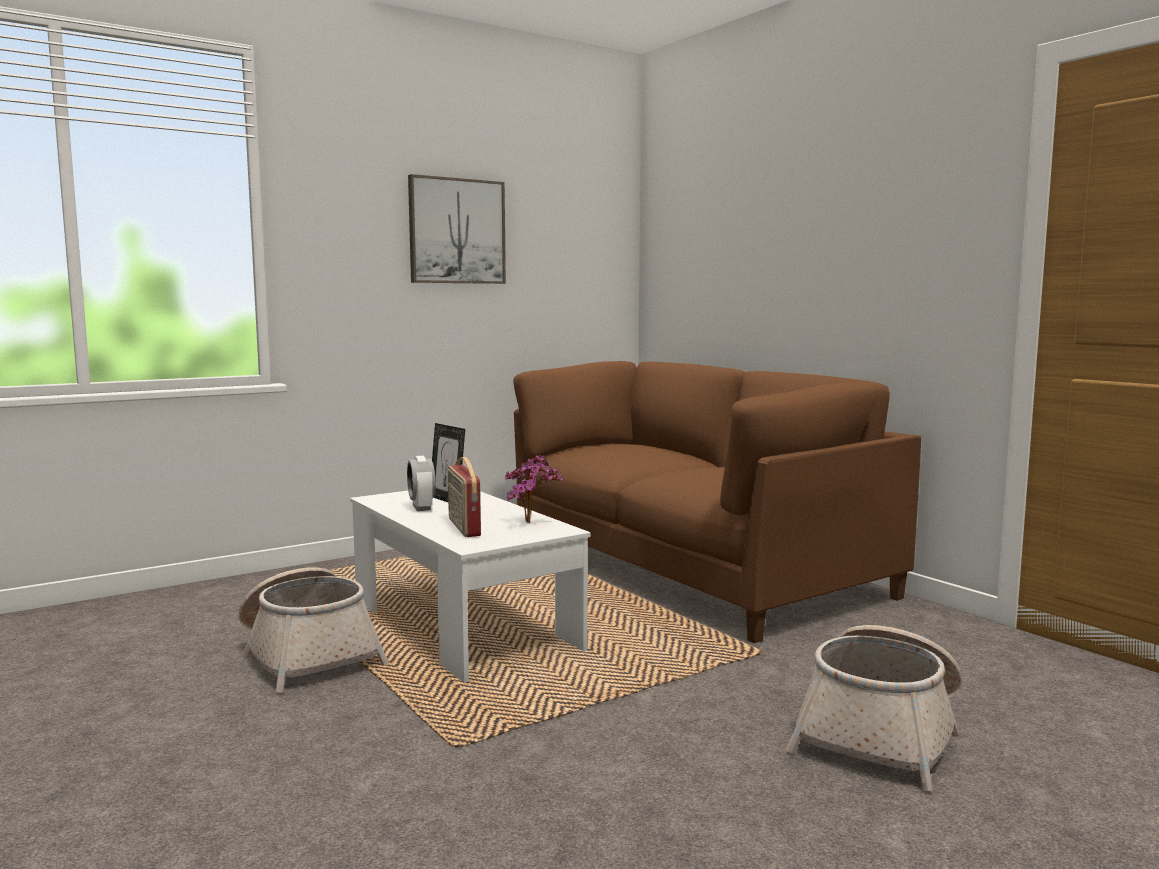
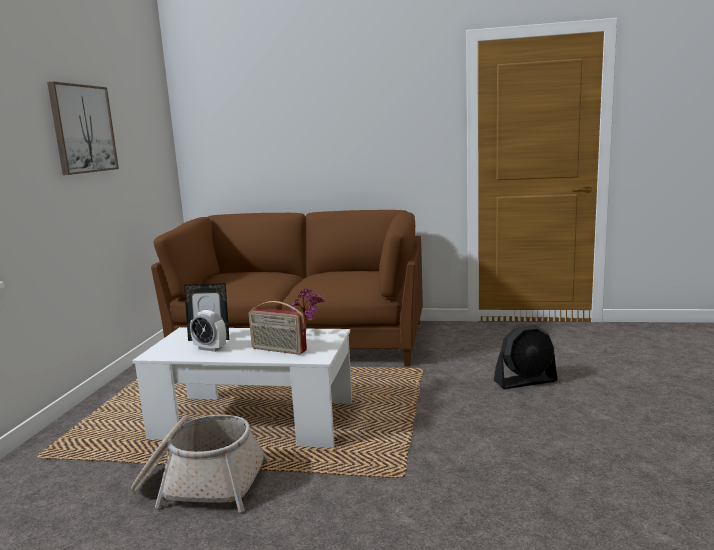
camera: 45 degrees left, 5 degrees up
(881, 733) = (525, 381): basket -> black fan

